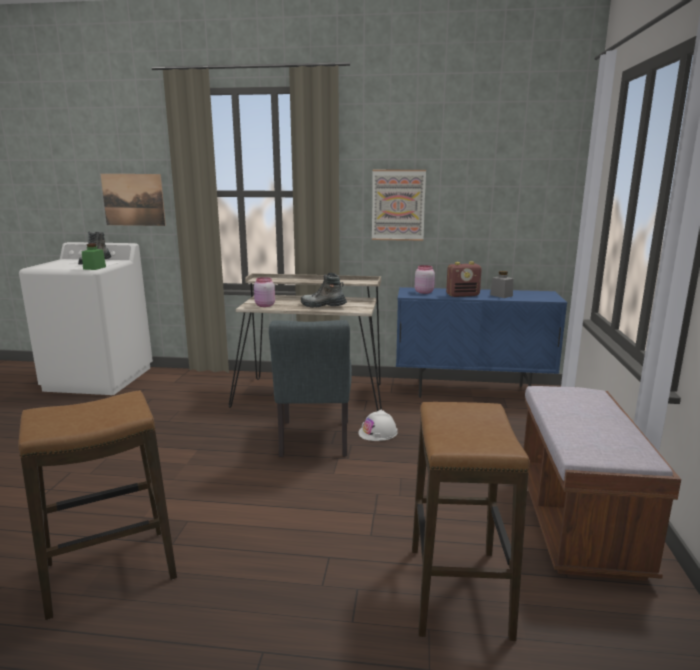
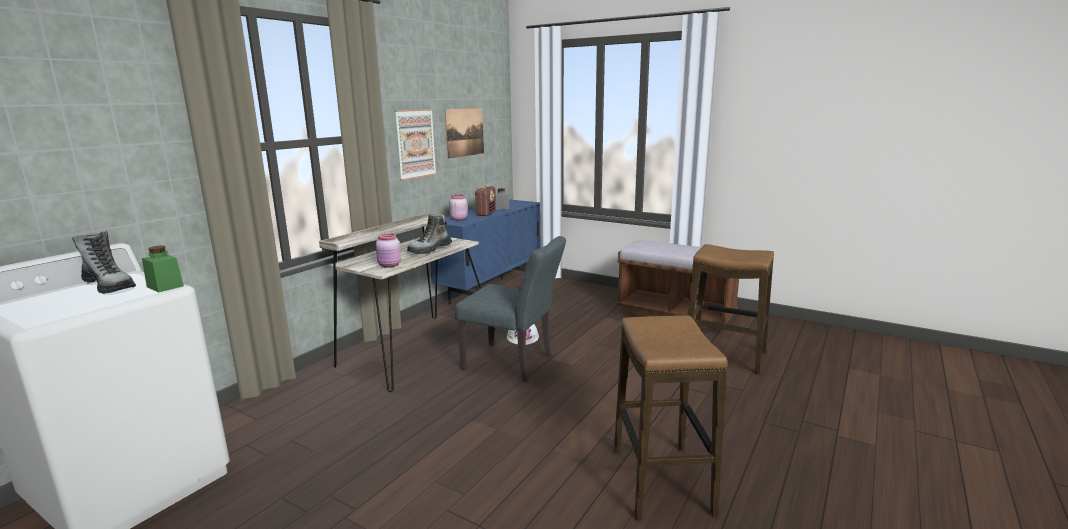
camera: 65 degrees left, 0 degrees up
(133, 199) = (100, 172): picture -> picture (464, 132)

